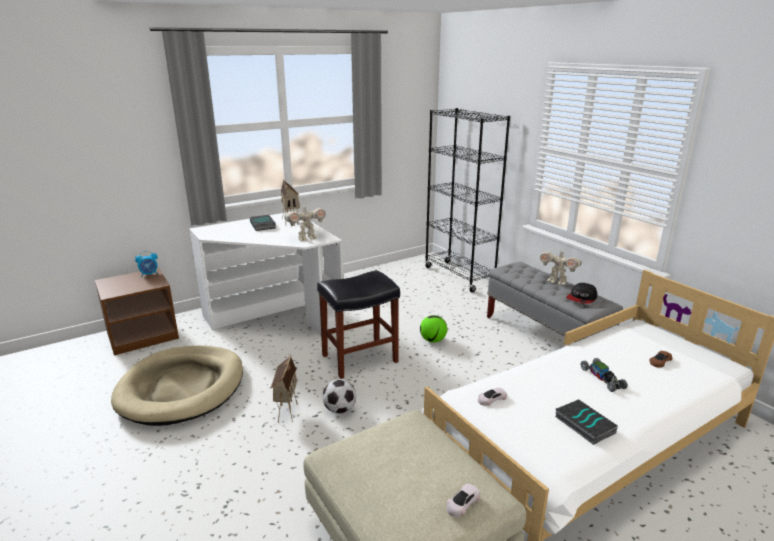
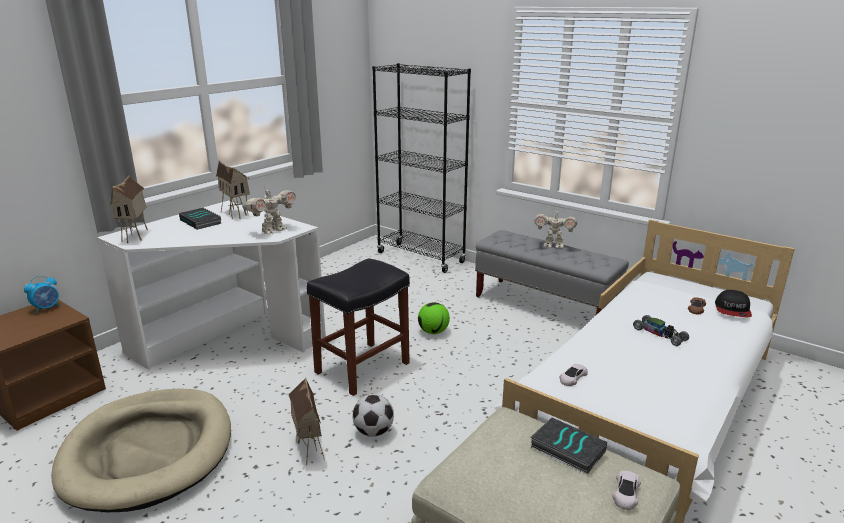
camera: 20 degrees left, 0 degrees up
(213, 231) = (136, 236): none -> toy house
(582, 298) = (588, 259): cap -> cap (732, 310)
(583, 425) = (675, 384): book -> book (566, 449)

